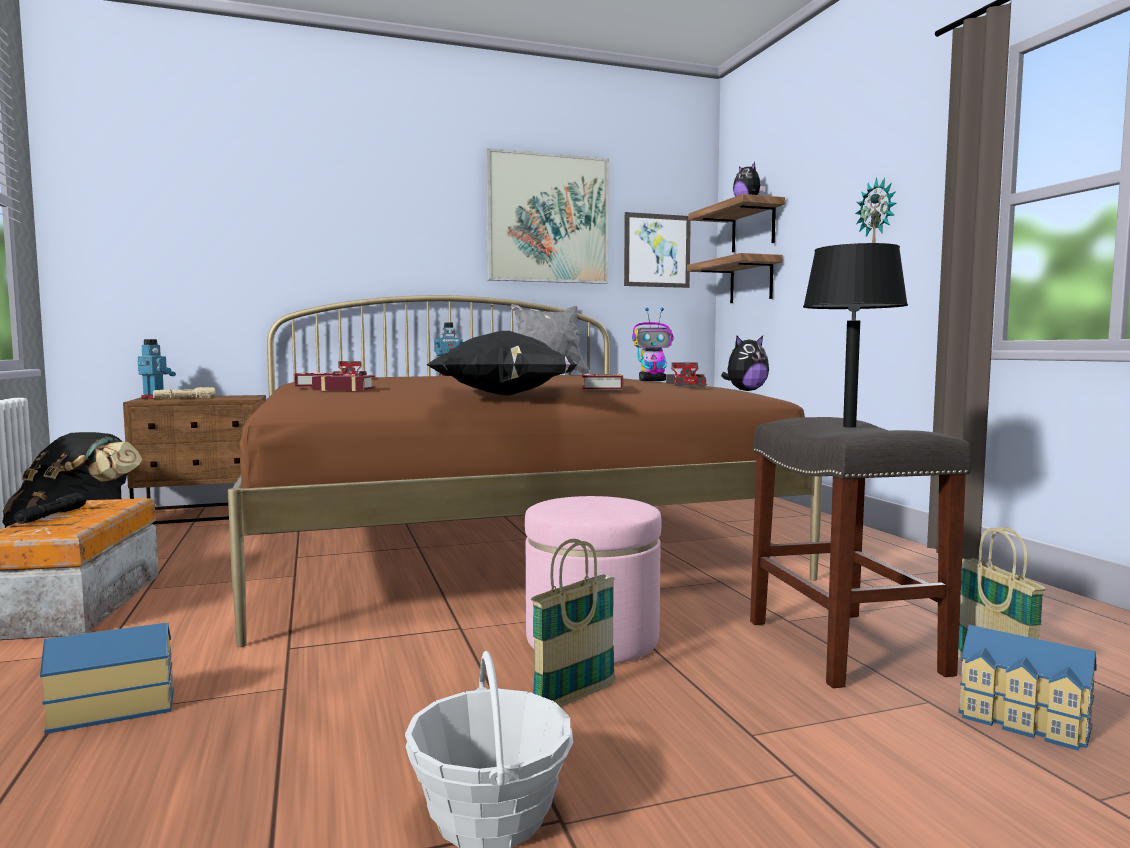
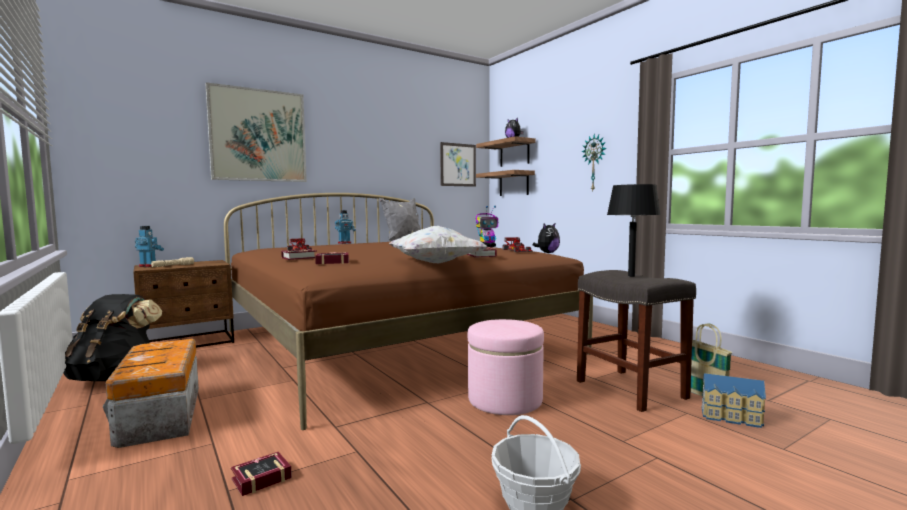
camera: 15 degrees left, 0 degrees up
(51, 516) = (141, 357): black flashlight -> none
(112, 708) = (258, 479): toy house -> book
(503, 395) = (435, 263): black pillow -> white pillow
(548, 219) = (397, 145): picture -> picture (258, 135)
(575, 697) = (523, 433): basket -> none

